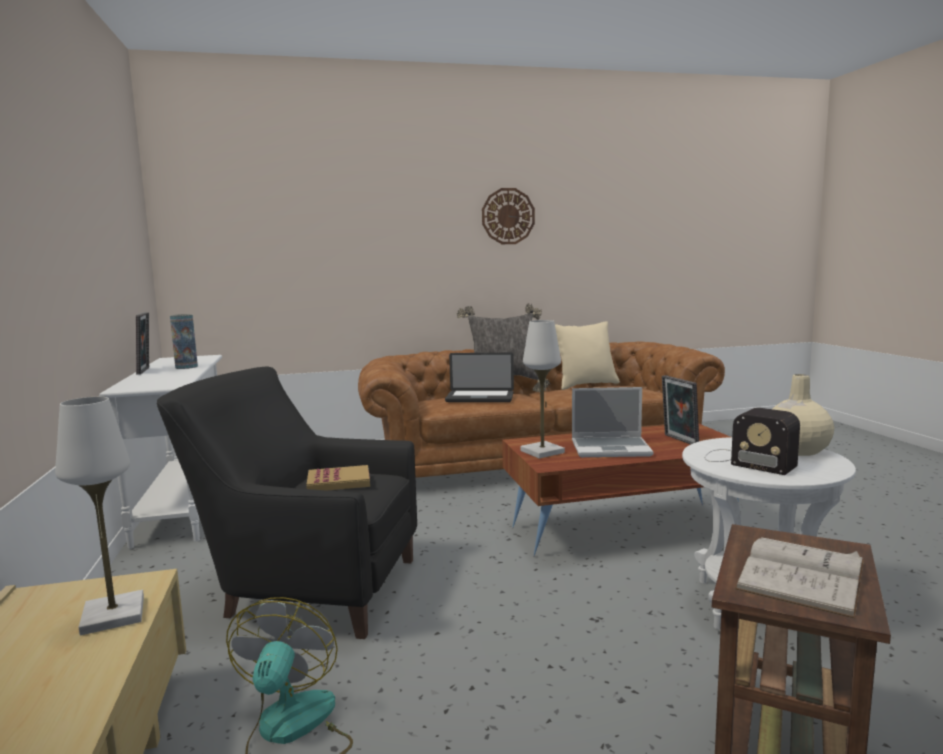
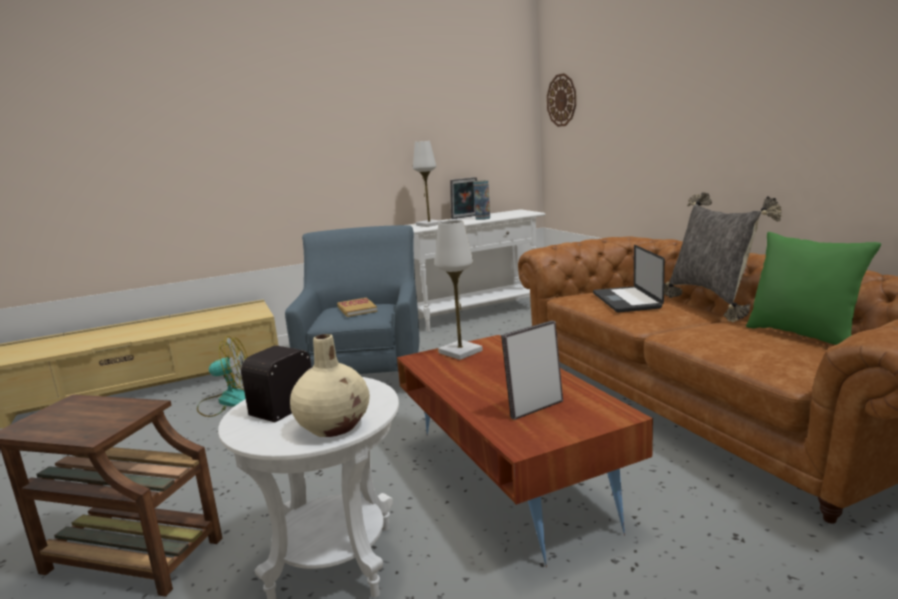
camera: 80 degrees right, 5 degrees up
(113, 615) = (230, 319): white table lamp -> white table lamp (429, 224)
(304, 588) = (367, 371): black armchair -> blue armchair
(508, 216) = (806, 62): wall clock -> wall clock (562, 100)
(585, 385) = (803, 335): beige pillow -> green pillow
(611, 448) = (482, 377): laptop -> none
(801, 574) = (72, 418): white book -> none

